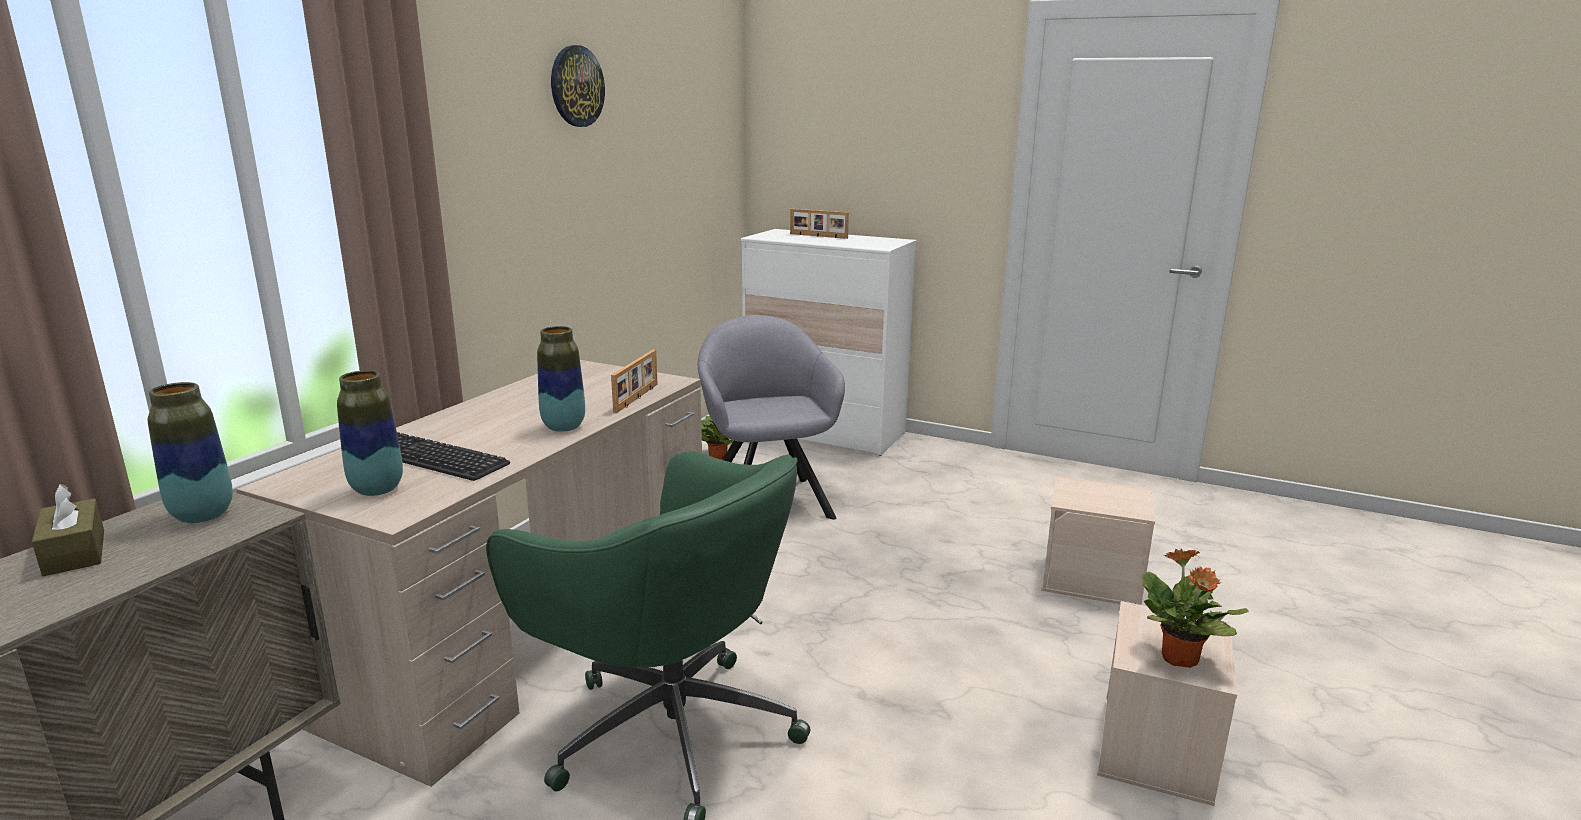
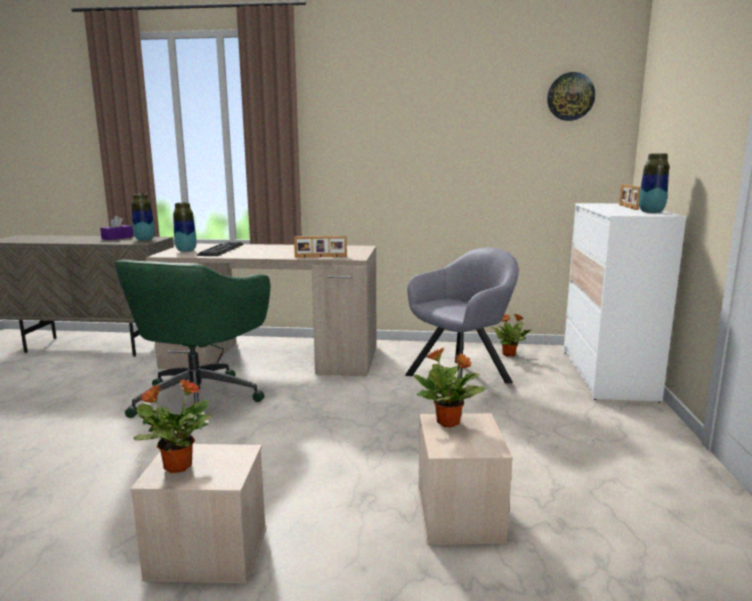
camera: 70 degrees right, 5 degrees down
(74, 552) = (117, 238): brown tissue box -> purple tissue box
(564, 427) = (268, 255): vase -> vase (651, 212)
(576, 86) = (425, 93): wall clock -> wall clock (570, 96)
(1077, 497) = (449, 423): none -> potted plant

